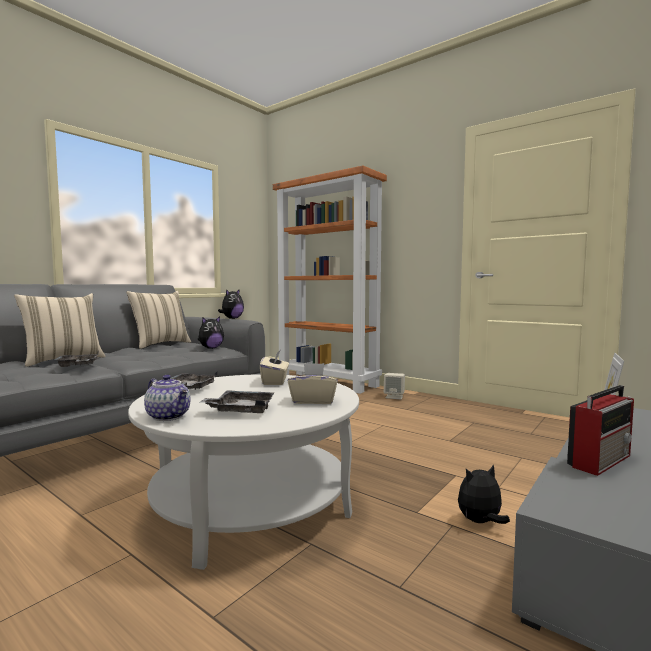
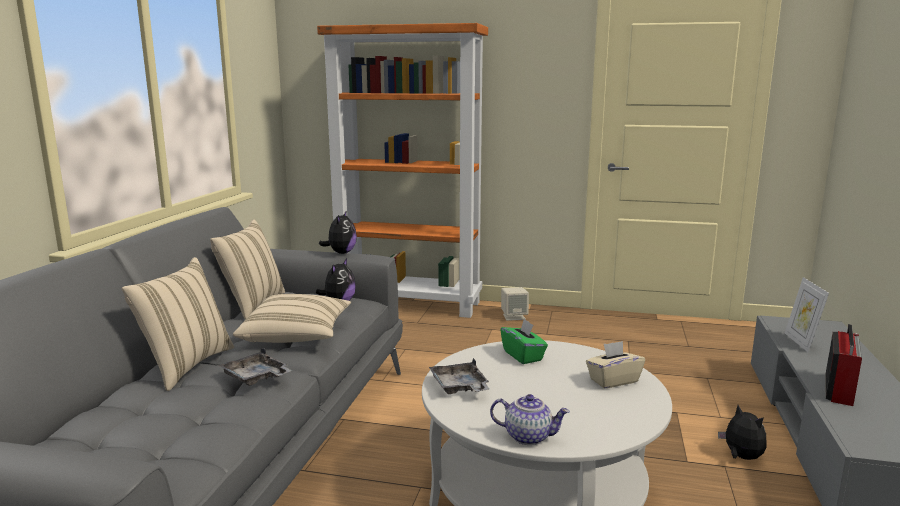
camera: 25 degrees left, 10 degrees up
(149, 356) = (296, 336): none -> beige pillow
(241, 410) = (576, 410): grey tray -> none
(275, 381) = (523, 355): beige tissue box -> green tissue box
(480, 522) = (741, 457): plush toy -> plush toy turned 105 degrees clockwise

